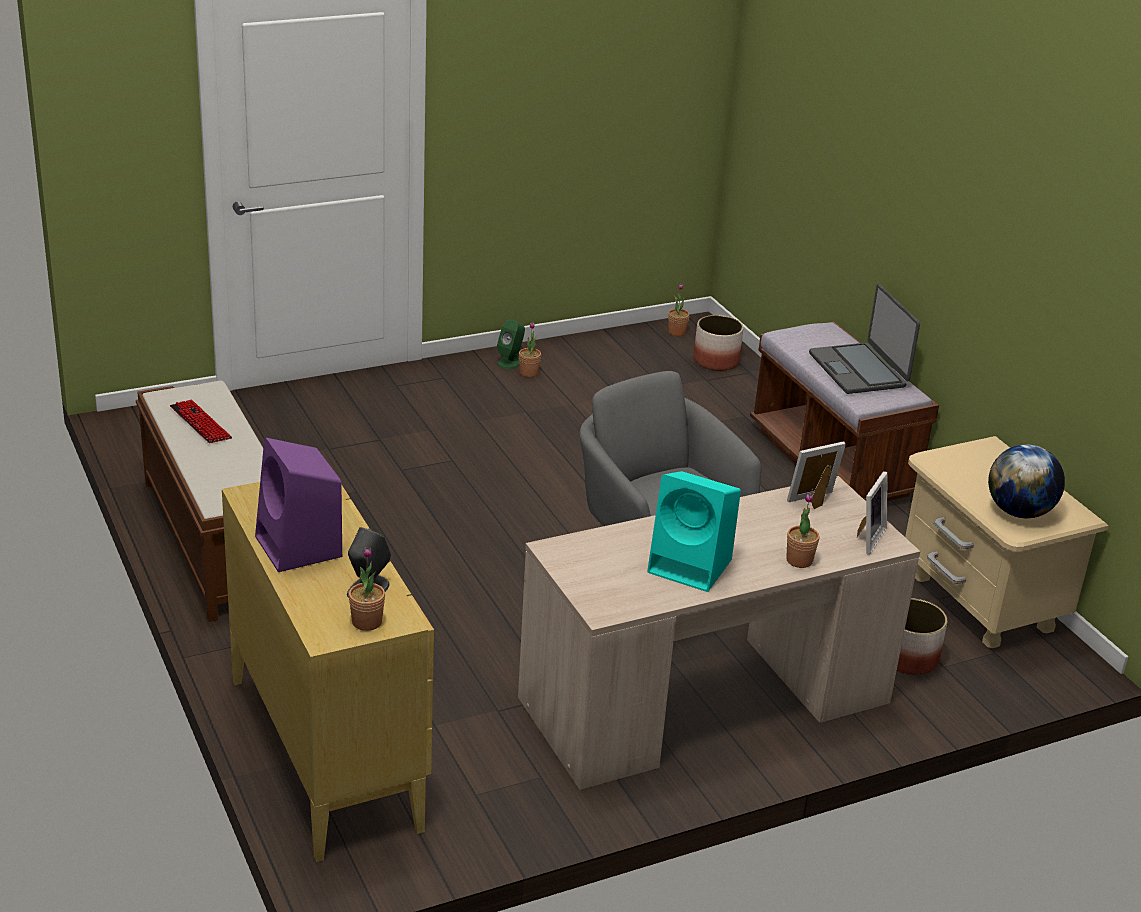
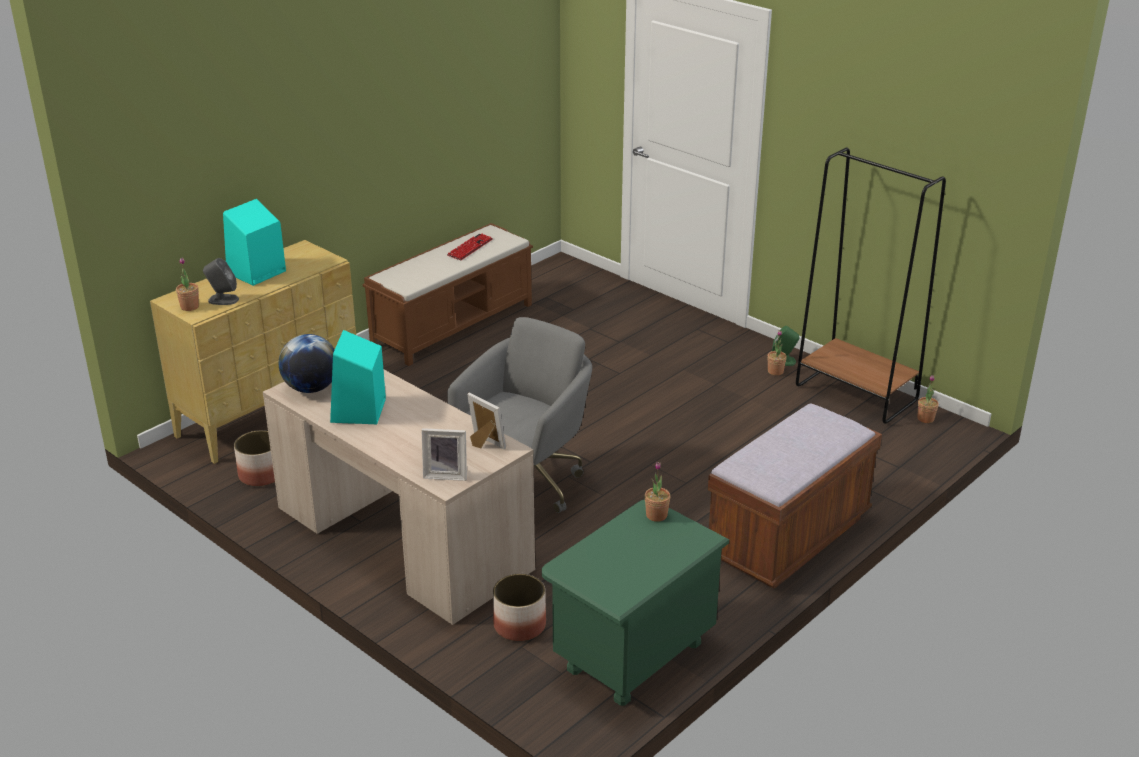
camera: 70 degrees right, 0 degrees up
(300, 548) = (255, 273): purple speaker -> turquoise speaker
(607, 348) = (856, 394): none -> clothes rack
(716, 361) = (898, 447): planter -> planter (261, 475)
(799, 560) = (394, 451): potted plant -> potted plant (656, 515)
(859, 370) = (787, 455): laptop -> none
(977, 603) = (630, 653): beige nightstand -> green nightstand
(1019, 512) = (597, 565): globe -> globe (311, 388)

